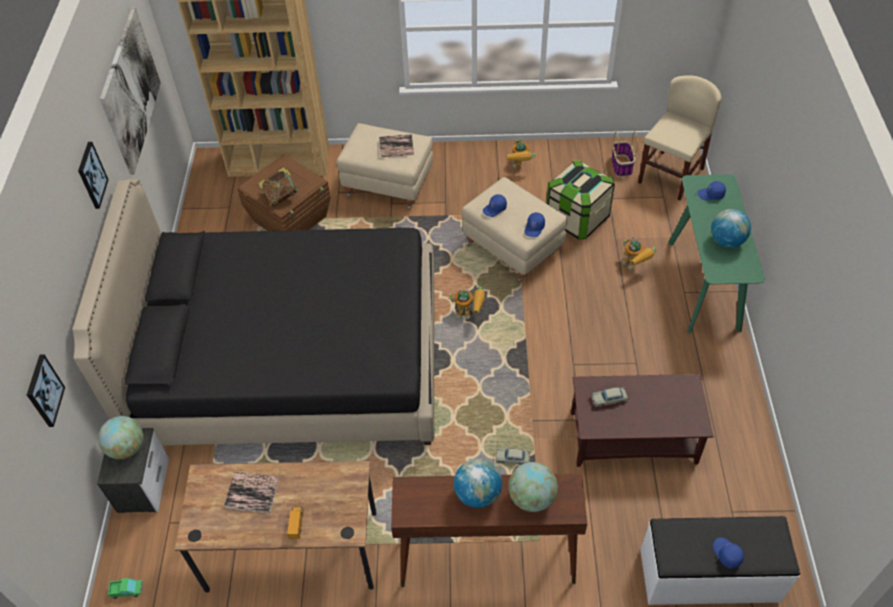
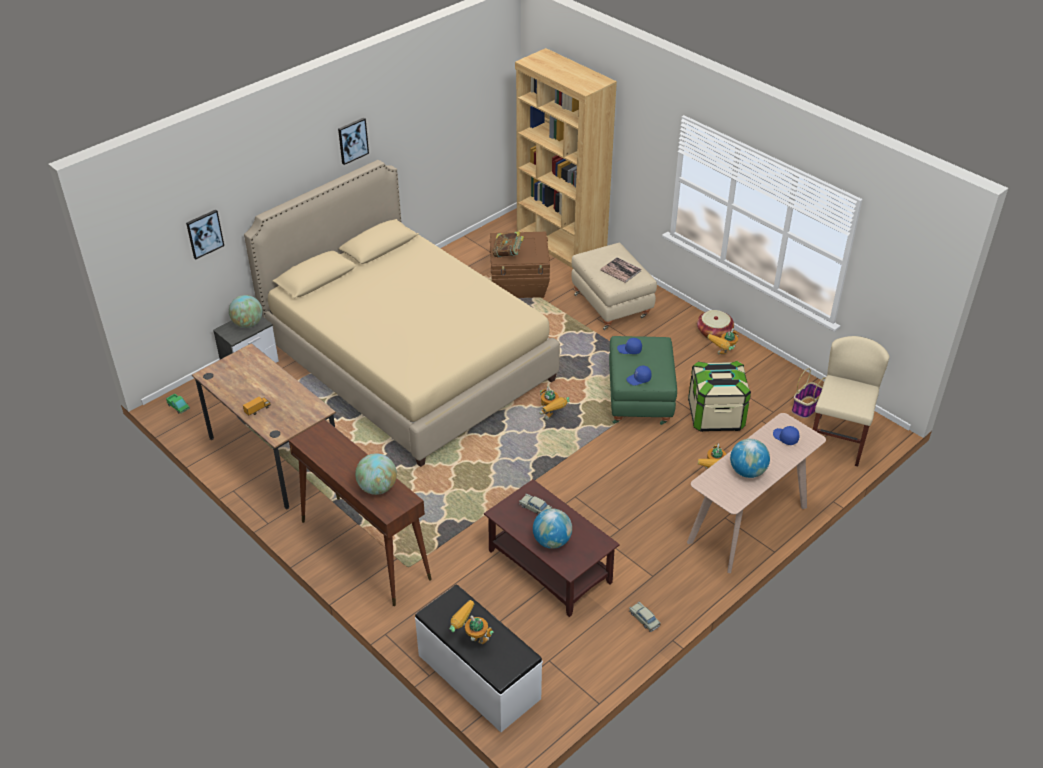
camera: 45 degrees right, 10 degrees down
(130, 90) = (446, 113): picture -> none
(252, 492) = (259, 378): book -> none
(292, 361) = (408, 362): black bed -> beige bed
(477, 494) = (353, 462): globe -> globe (552, 541)
(489, 153) = (714, 332): none -> basket
(512, 459) = (456, 514): beige toy car -> beige toy car (644, 619)
(513, 248) = (640, 401): beige ottoman -> green ottoman
(670, 175) = (838, 440): beige chair -> beige chair turned 60 degrees counterclockwise
(704, 285) = (748, 525): green console table -> beige console table
(726, 554) = (471, 640): blue cap -> toy robot

